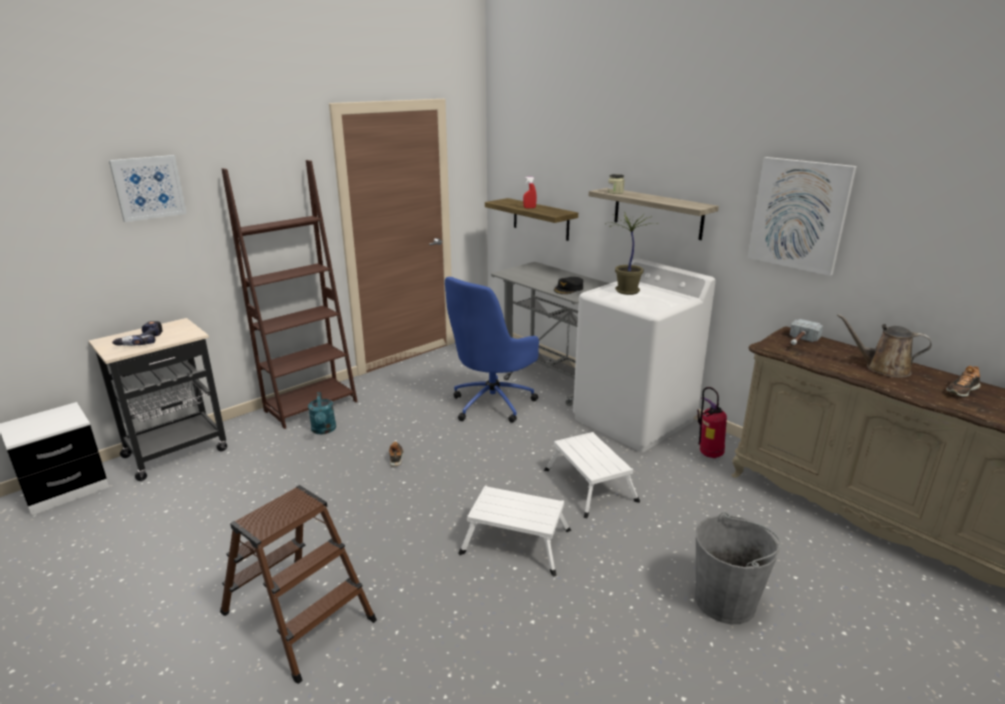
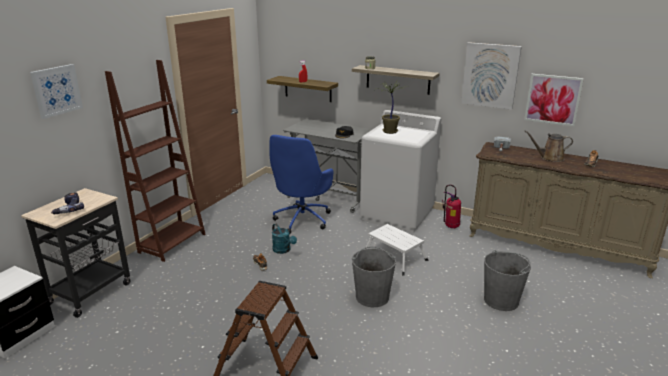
camera: 20 degrees left, 0 degrees up
(324, 430) = (195, 257): turquoise watering can -> turquoise watering can (283, 250)
(516, 542) = (372, 296): white step ladder -> grey bucket
(906, 265) = (553, 99): none -> picture

